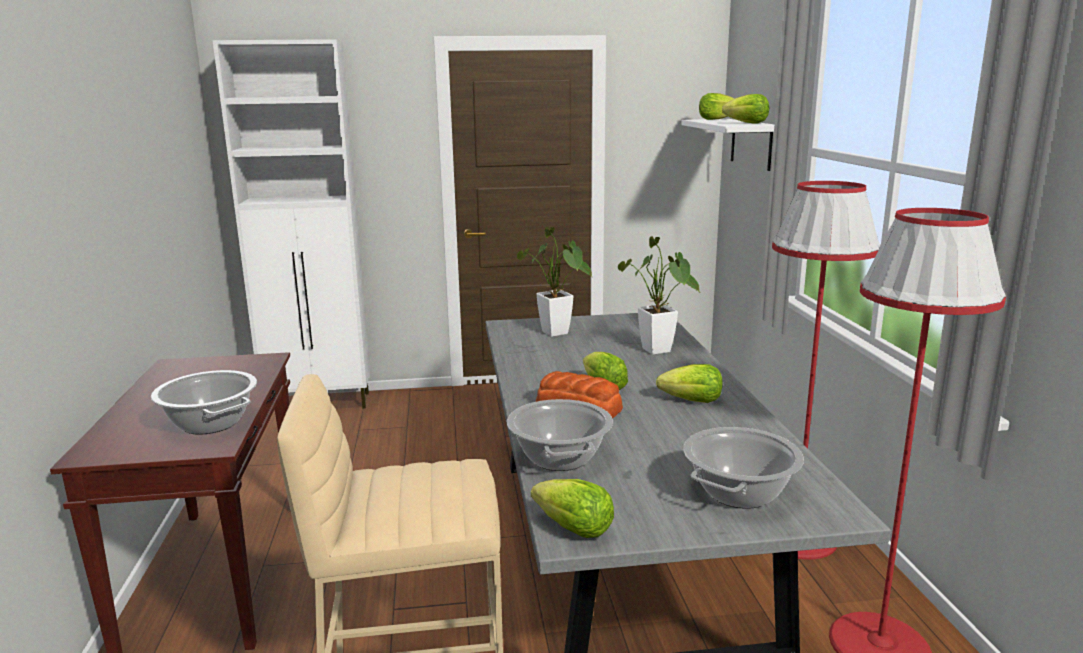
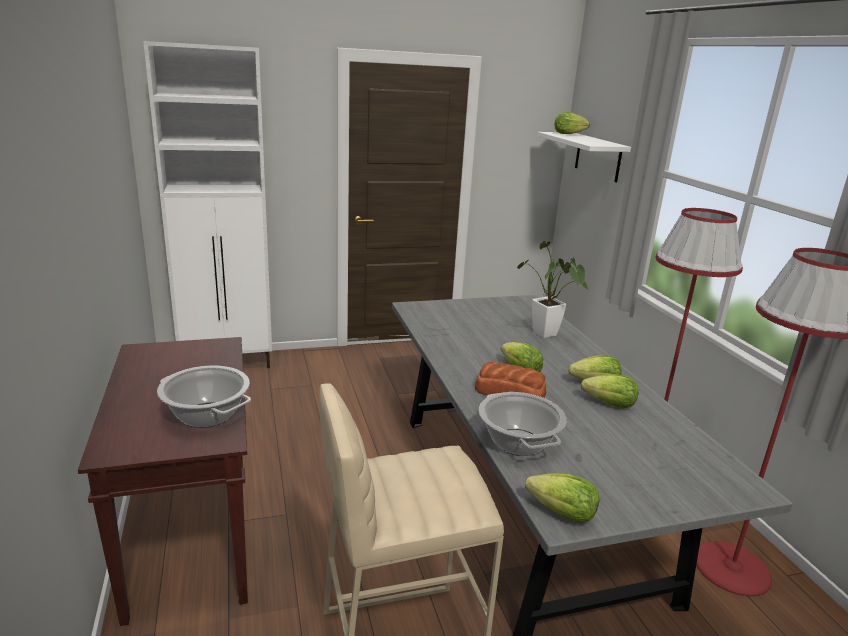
camera: 10 degrees left, 5 degrees up
(557, 335) = (459, 317): potted plant -> none
(739, 492) = (670, 472): cooking pot -> none
(747, 123) = (601, 142): lettuce -> lettuce (610, 404)

